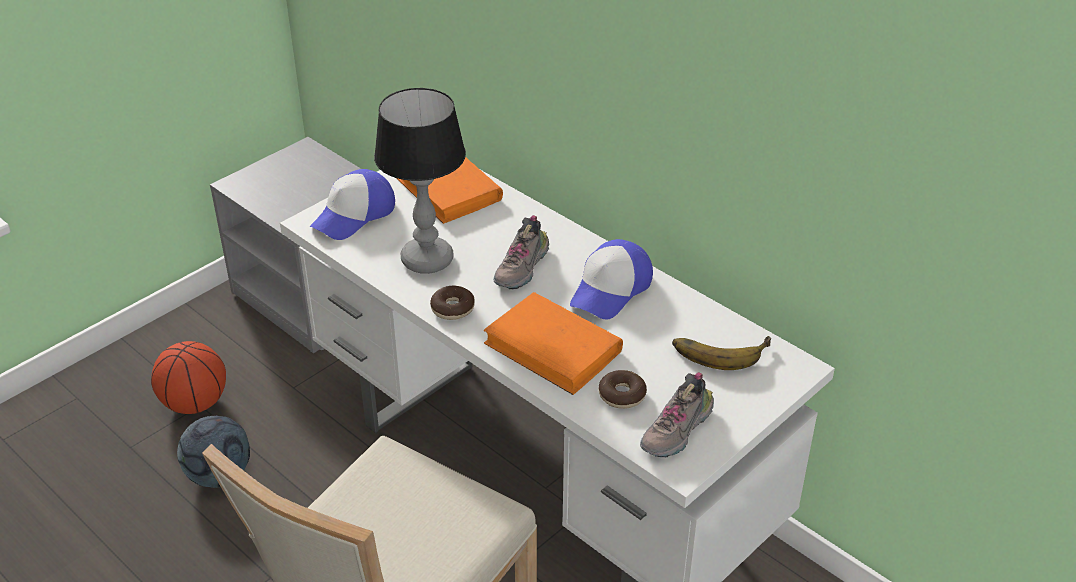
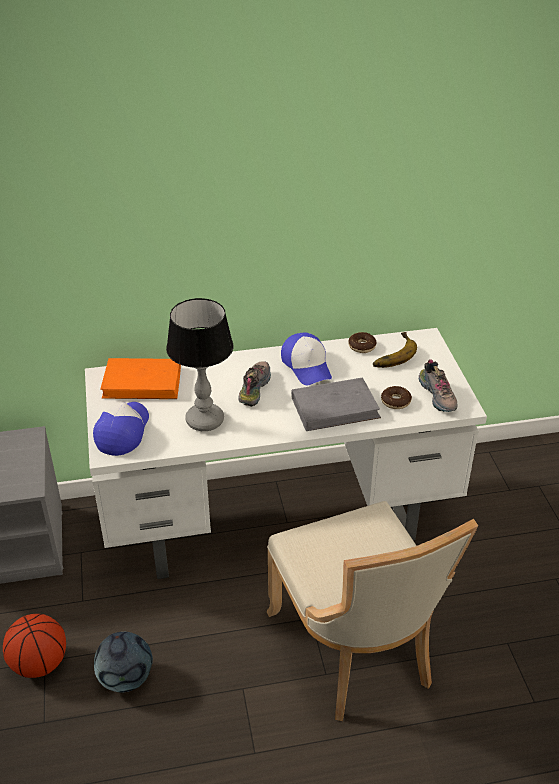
camera: 55 degrees left, 0 degrees up
(354, 215) = (123, 432): cap -> cap turned 150 degrees counterclockwise
(452, 308) = (262, 430): donut -> donut (362, 346)
(522, 268) = (254, 388): shoe -> shoe turned 135 degrees counterclockwise
(553, 348) = (335, 408): orange book -> grey book

